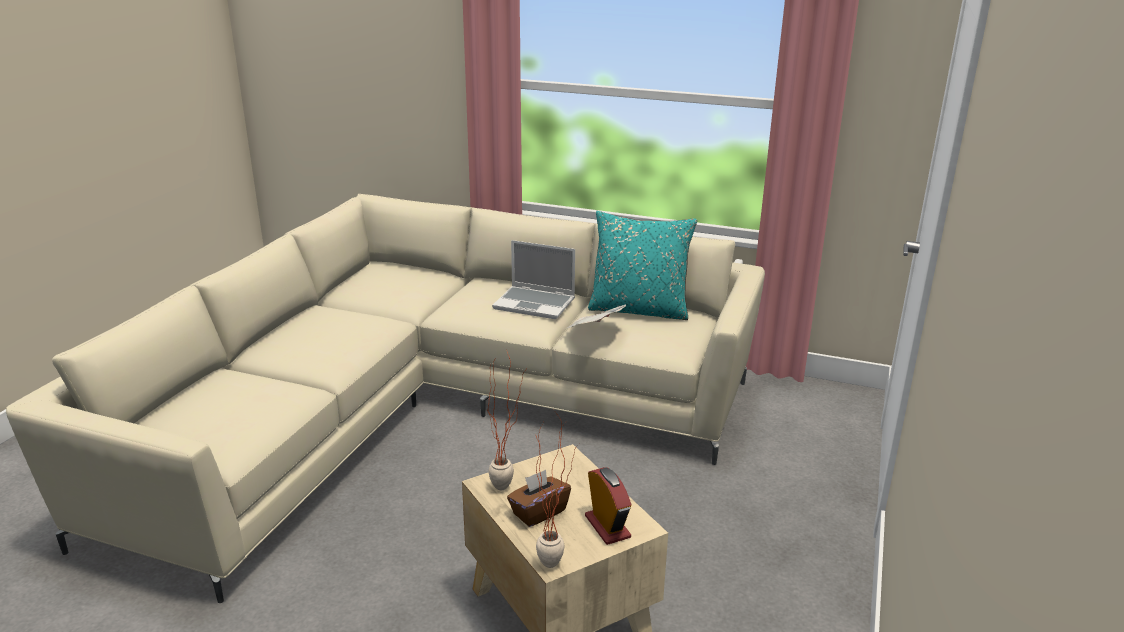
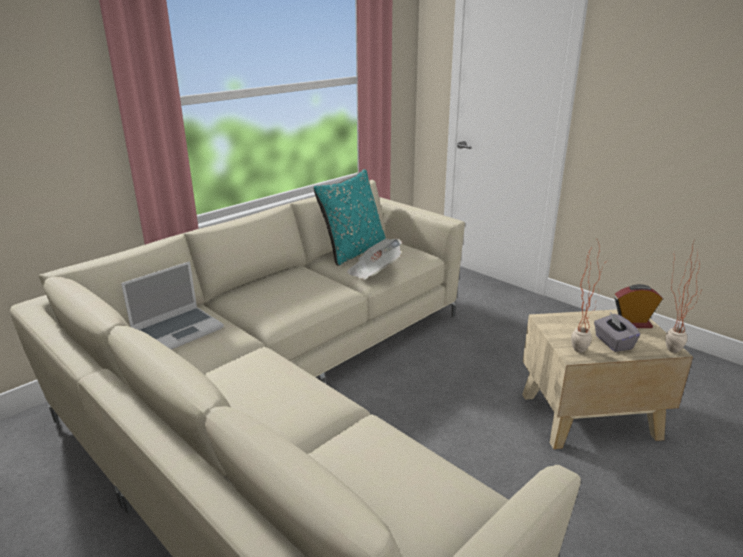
camera: 65 degrees left, 0 degrees up
(535, 304) = (304, 281): laptop -> laptop (178, 331)
(538, 512) = (613, 343): brown tissue box -> grey tissue box

